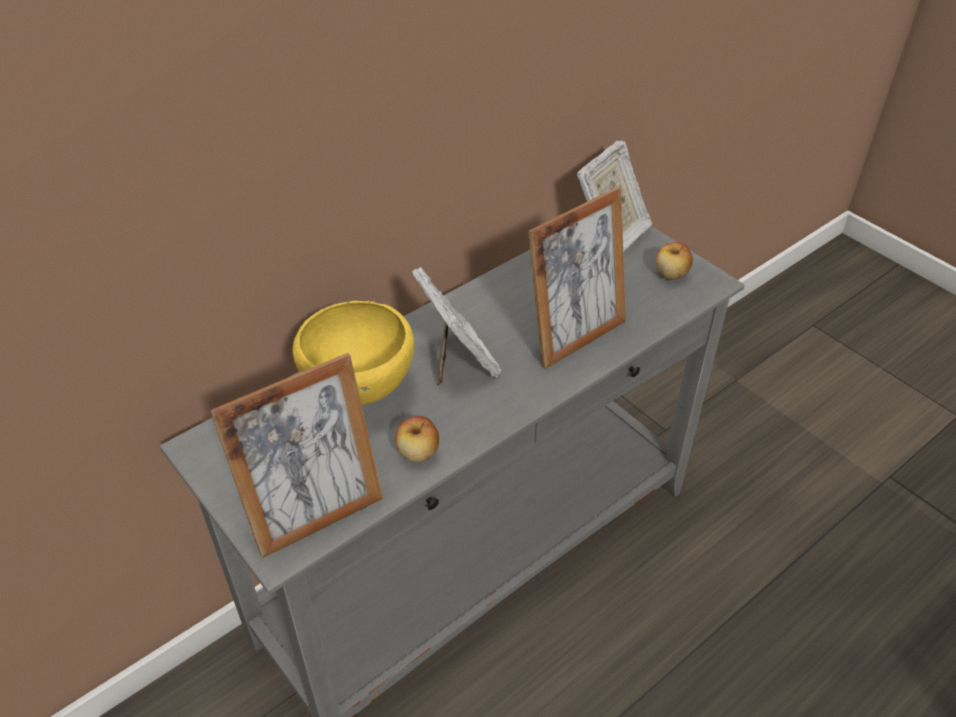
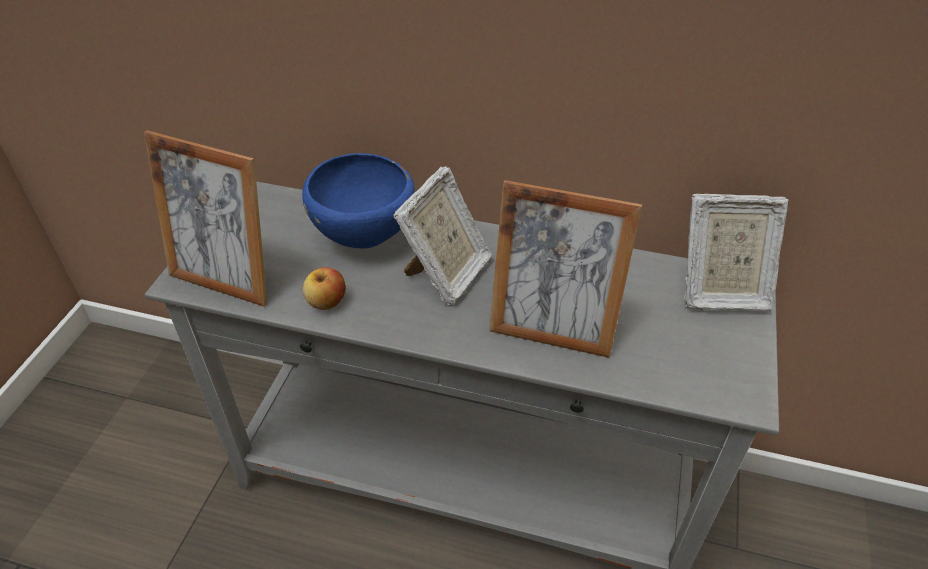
camera: 55 degrees right, 0 degrees up
(361, 391) = (365, 239): yellow bowl -> blue bowl
(671, 274) = (719, 362): apple -> none

